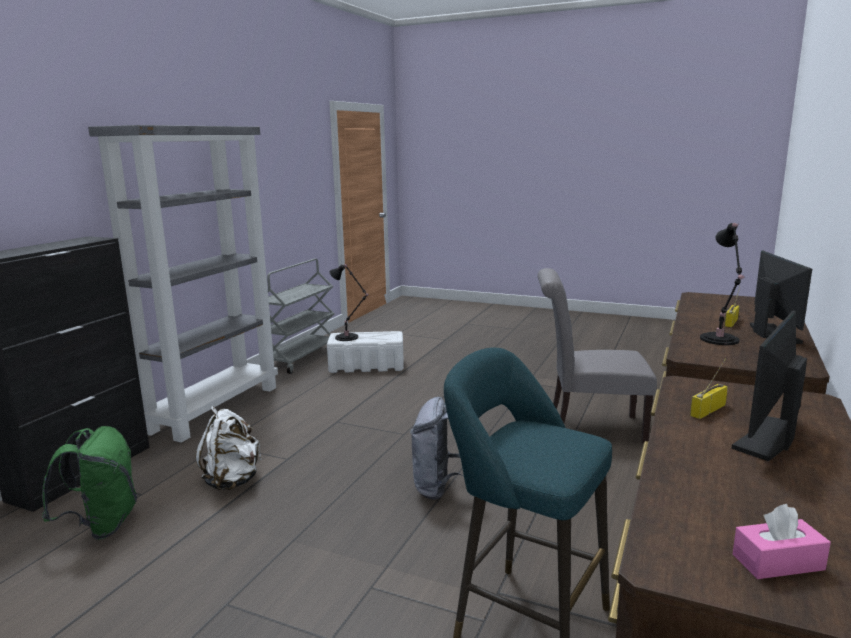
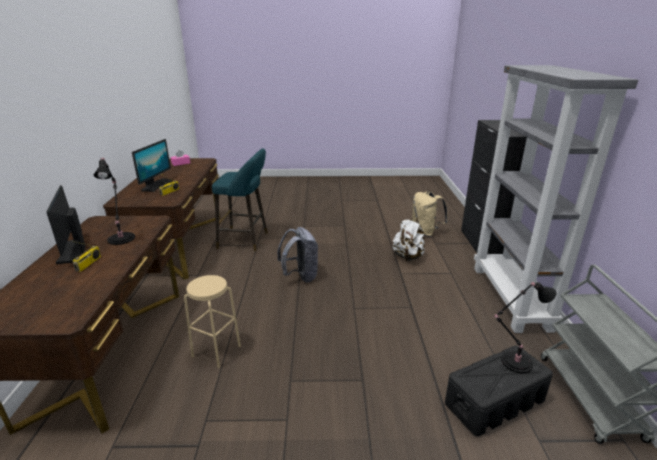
camera: 155 degrees right, 10 degrees up
(102, 525) = (425, 232): green backpack -> beige backpack
(367, 366) = (494, 402): white storage box -> black storage box
(588, 428) = (216, 351): grey chair -> beige stool

